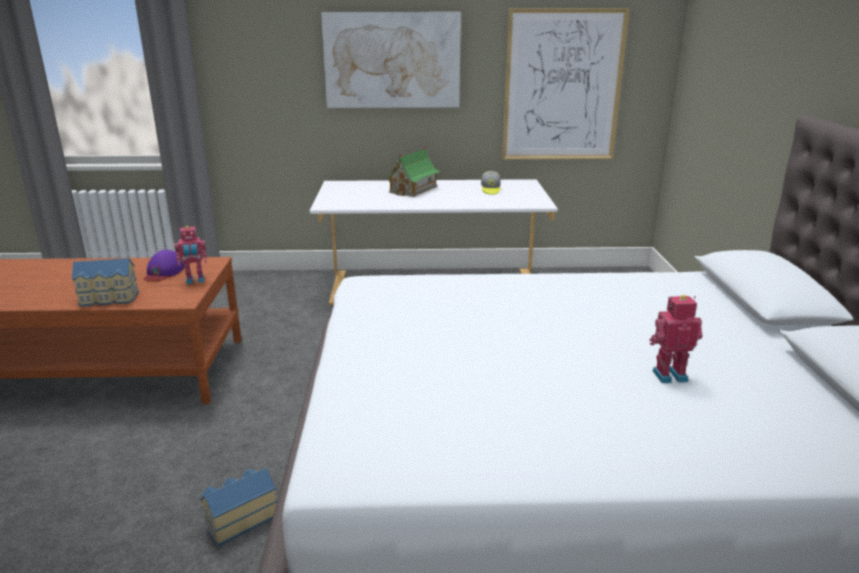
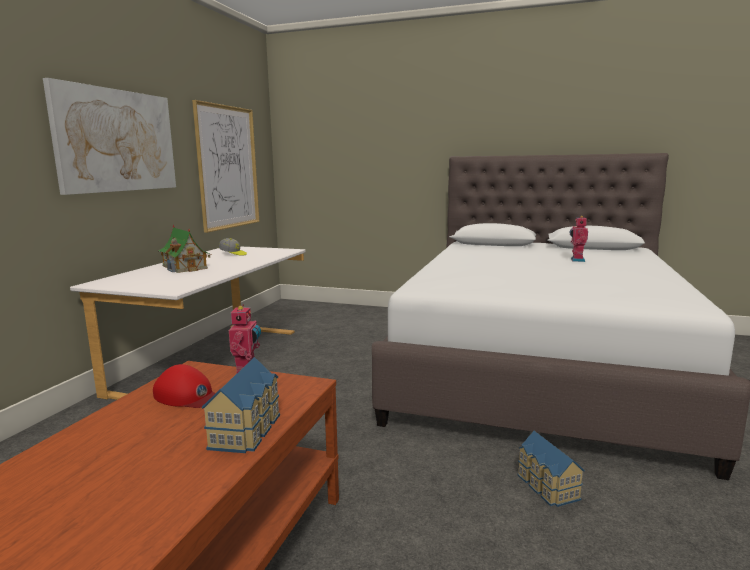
camera: 70 degrees left, 10 degrees down
(164, 272) = (187, 396): purple cap -> red cap

